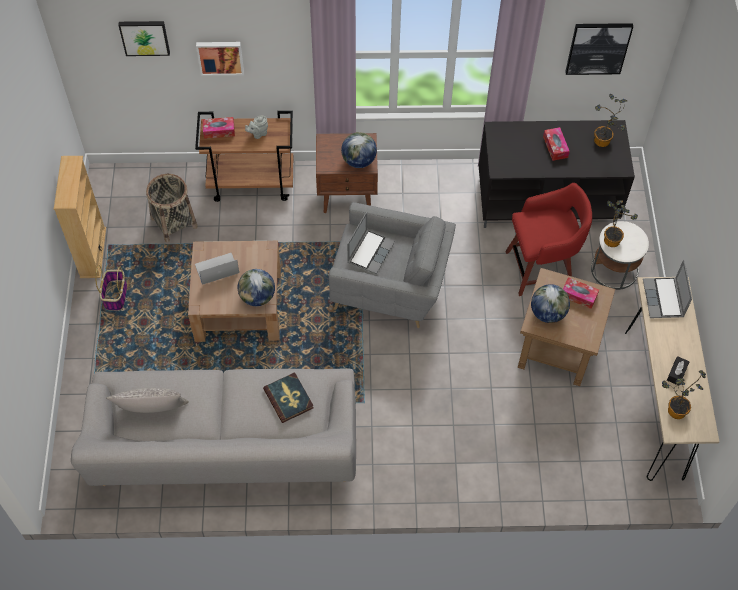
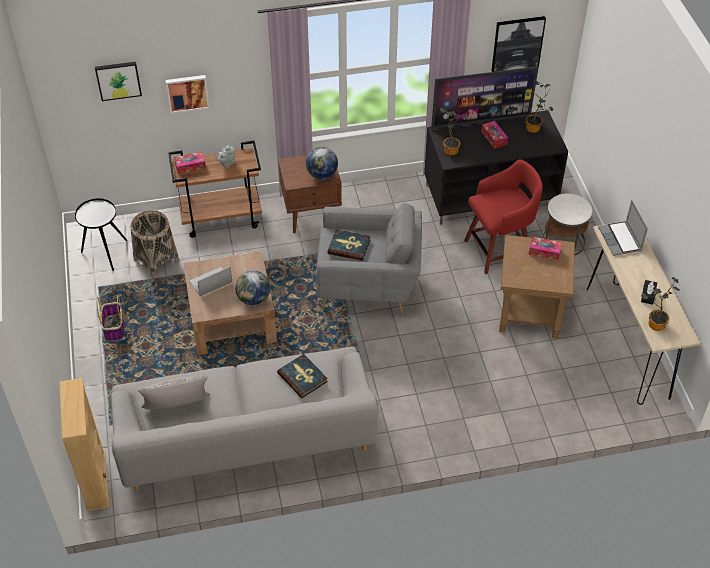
camera: 10 degrees left, 10 degrees down
(93, 252) = (85, 295): beige bookcase -> beige bookcase (96, 481)
(123, 206) = (105, 253): none -> black side table
(370, 252) = (349, 246): laptop -> book
(545, 123) = (480, 121): none -> television
(547, 313) = (521, 269): globe -> none
(612, 238) = (559, 207): potted plant -> potted plant (451, 149)

